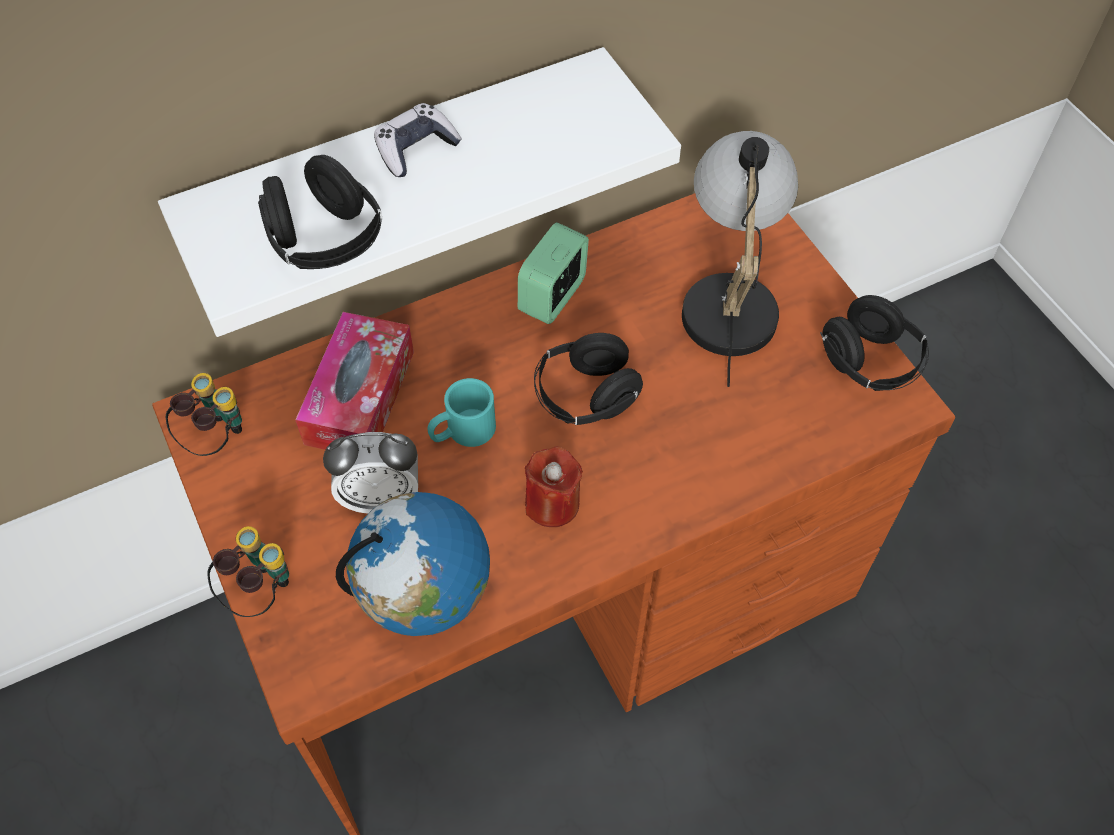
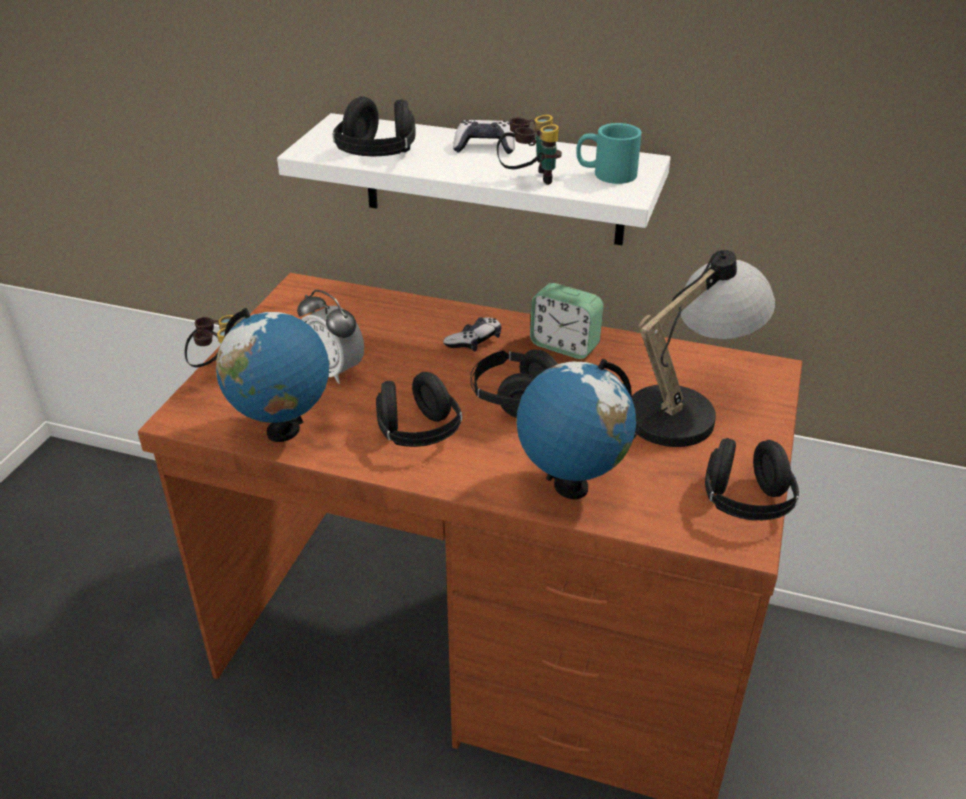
camera: 45 degrees right, 20 degrees down
(215, 437) = (295, 300): binoculars -> binoculars (528, 179)
(360, 397) = (388, 326): tissue box -> none
(462, 431) = (418, 372): turquoise mug -> turquoise mug (606, 174)
(467, 353) = (474, 341): none -> game controller
(552, 504) = (418, 433): red candle -> black headphones
(553, 296) = (564, 345): alarm clock -> alarm clock turned 135 degrees counterclockwise
(737, 454) = (570, 486): none -> globe

